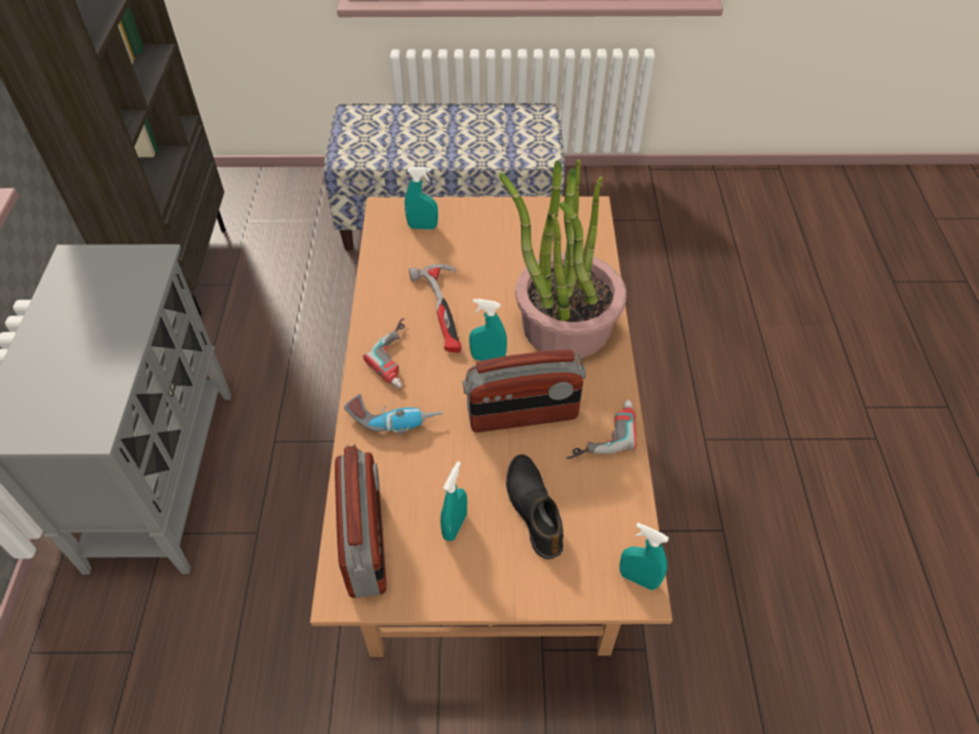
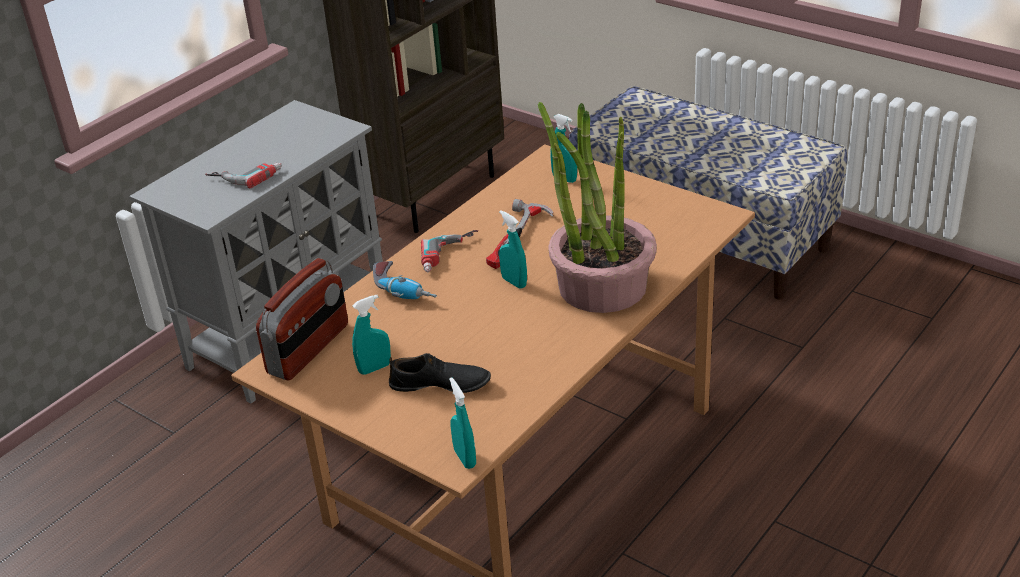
camera: 40 degrees right, 15 degrees down
(522, 415) = (498, 327): radio -> none
(535, 509) = (440, 385): black shoe -> black shoe turned 75 degrees clockwise
(600, 432) = (544, 363): power drill -> power drill (245, 174)

